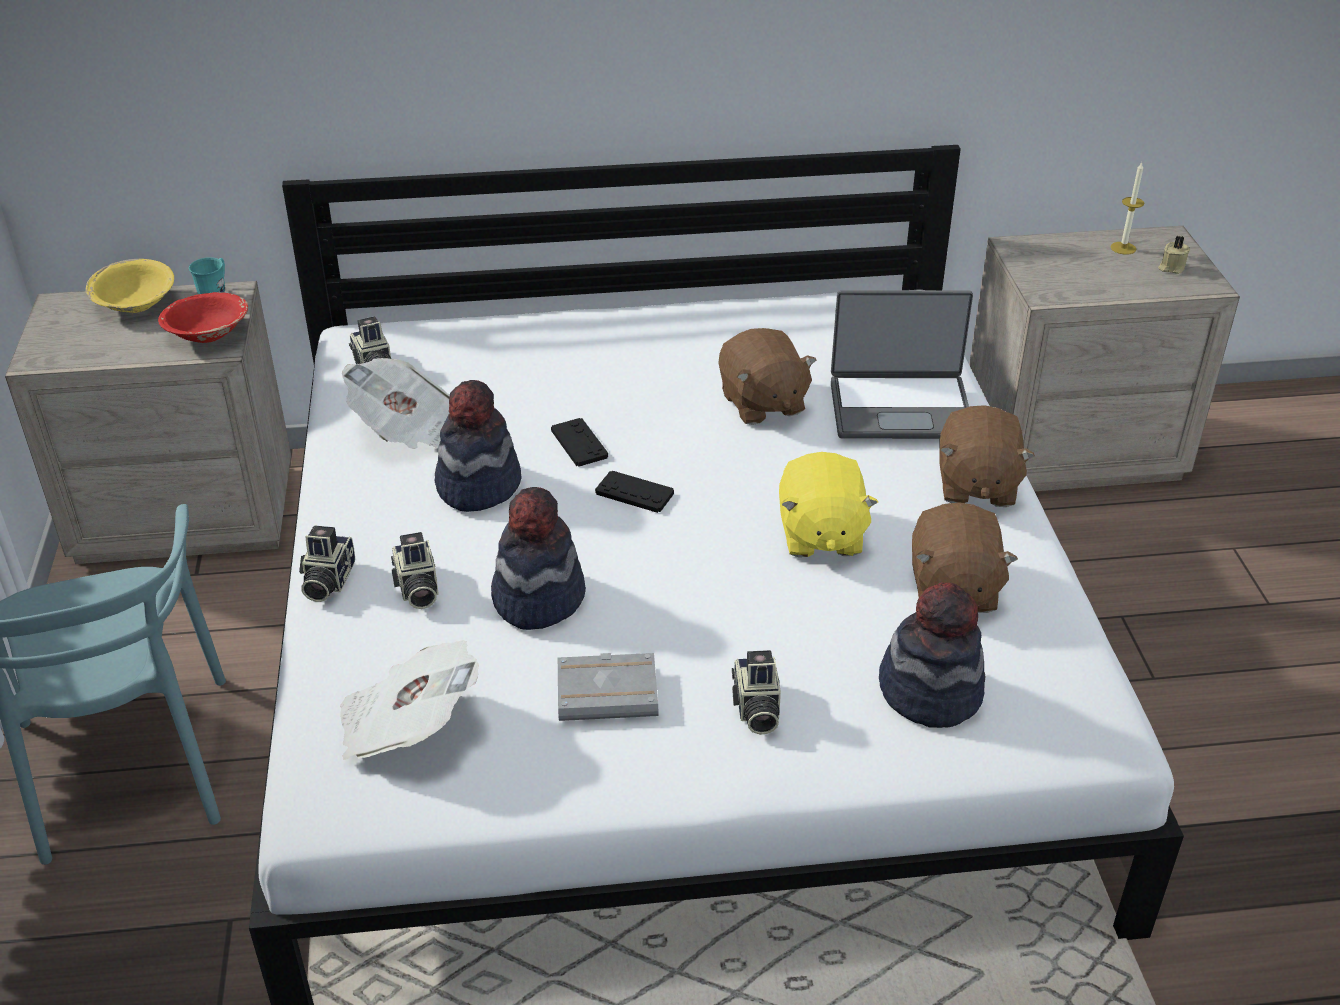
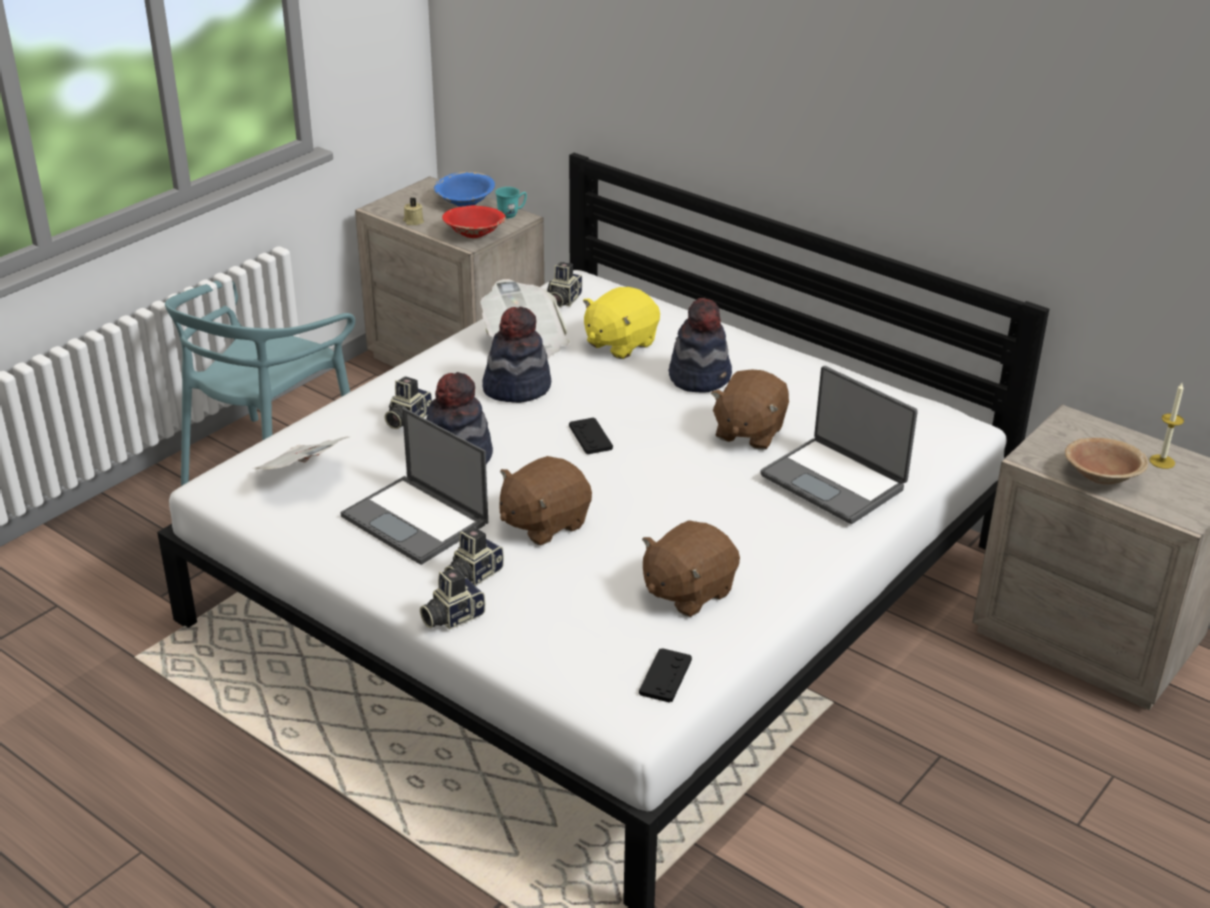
camera: 45 degrees right, 5 degrees down
(135, 304) = (465, 202): yellow bowl -> blue bowl
(326, 581) = (373, 391): camera -> camera (451, 616)
(579, 443) = (606, 397): black game controller -> black game controller (665, 676)
(609, 692) = (416, 520): grey book -> laptop
(820, 535) = (659, 518): yellow plush toy -> yellow plush toy (619, 343)
(930, 691) = (578, 628): hat -> hat (700, 377)
(976, 485) = (807, 551): brown plush toy -> brown plush toy (543, 523)
(1110, 283) = (1101, 476): none -> brown bowl
(1171, 267) = (1177, 492): beige candle -> beige candle (413, 221)

